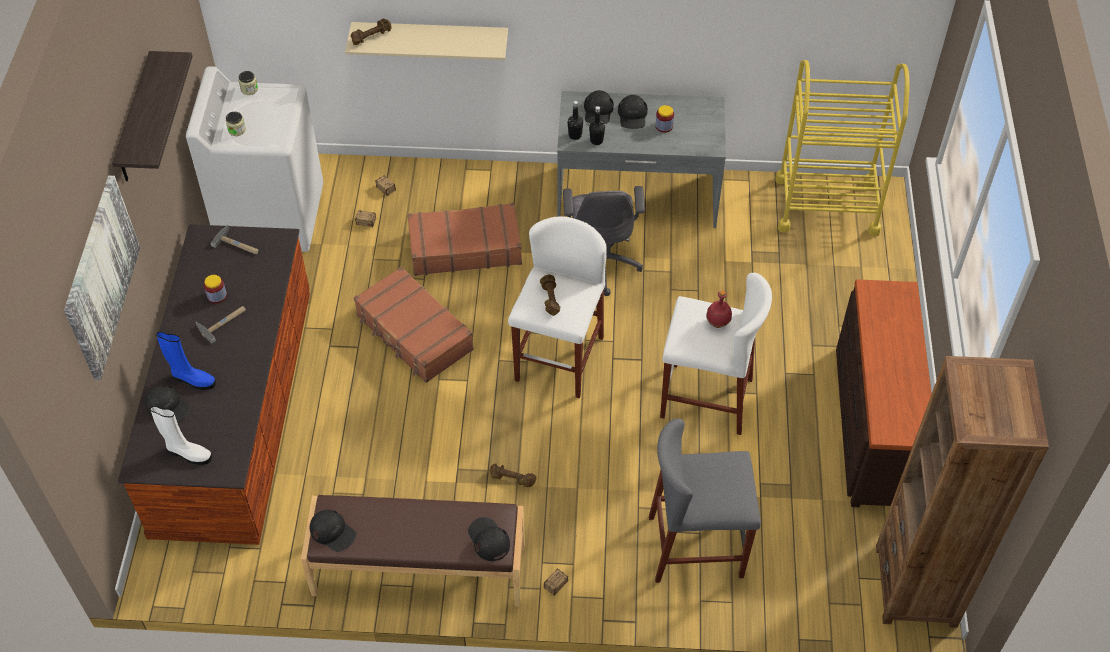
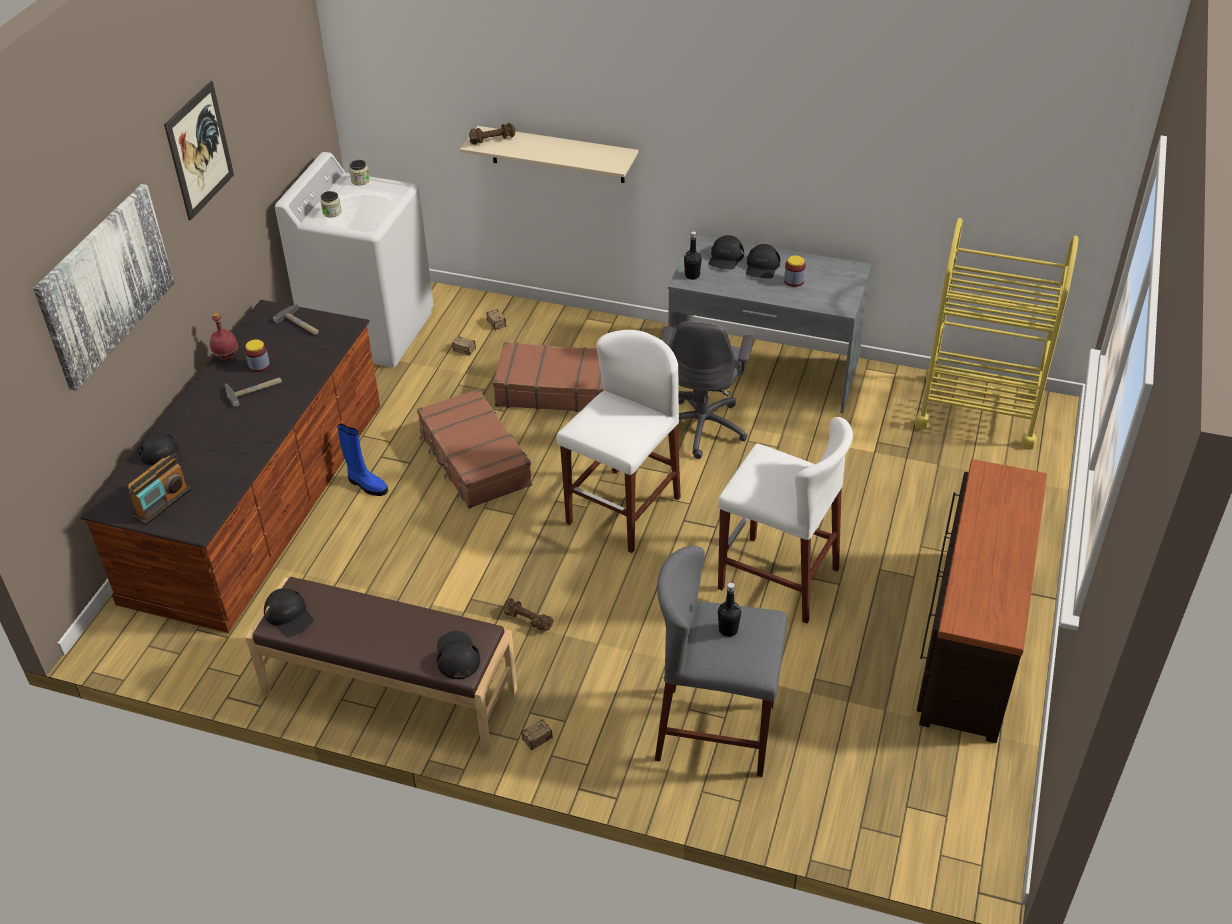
camera: 15 degrees right, 10 degrees down
(135, 120) = (199, 150): shelf -> picture
(188, 454) = (162, 503): white boot -> radio
(192, 380) = (199, 436): blue boot -> blue boot (366, 485)
(550, 299) = (607, 421): brown dumbbell -> none
(596, 140) = (714, 283): black bottle -> black bottle (728, 630)
(717, 323) = (791, 475): red bottle -> red bottle (226, 357)
(916, 586) = (977, 830): brown bookcase -> none

